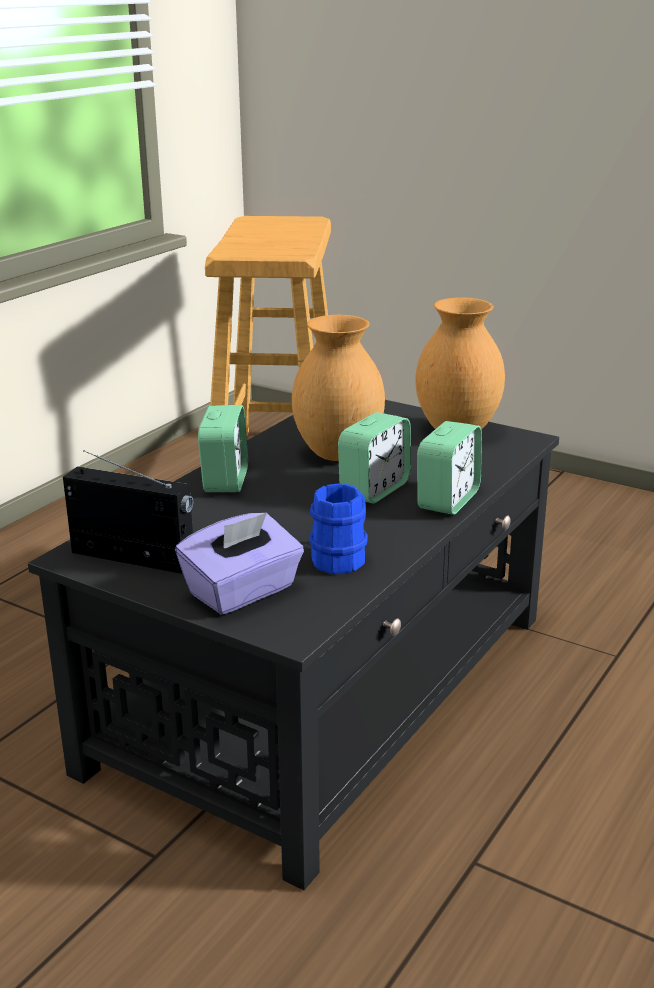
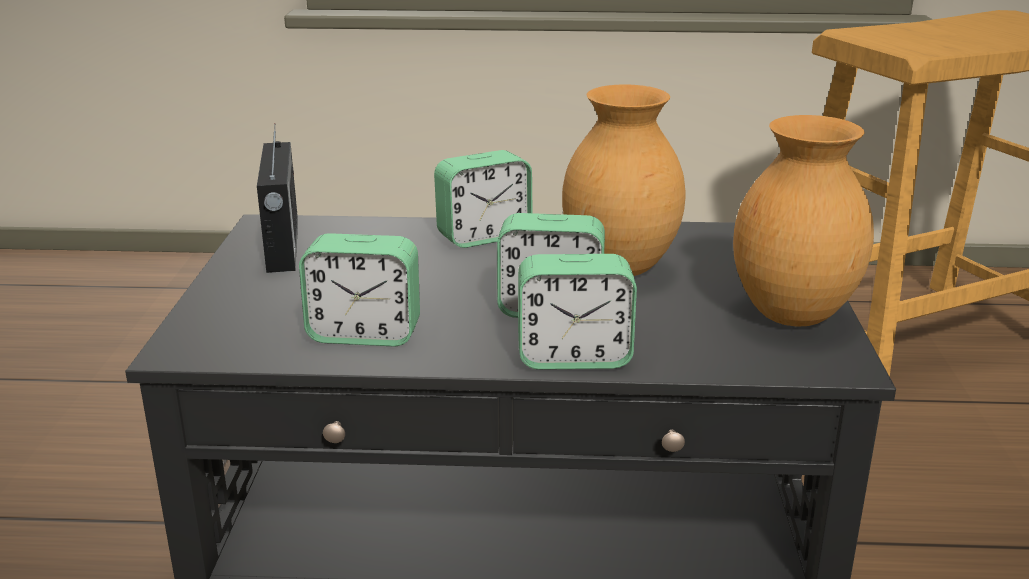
camera: 60 degrees right, 0 degrees up
(243, 592) = (249, 307): purple tissue box -> none
(343, 557) = (364, 334): blue mug -> alarm clock

